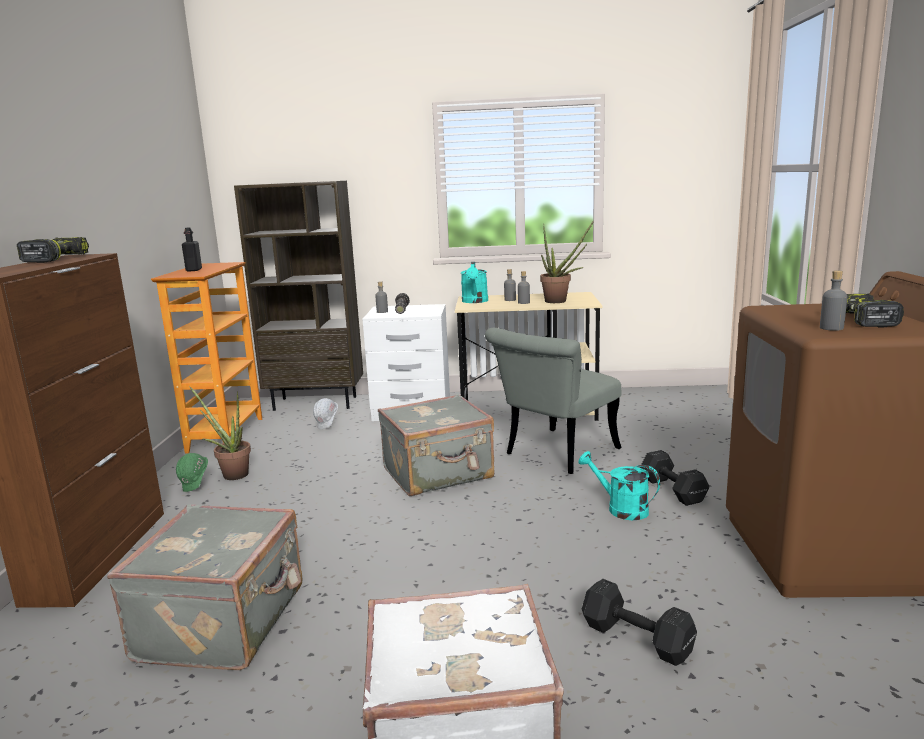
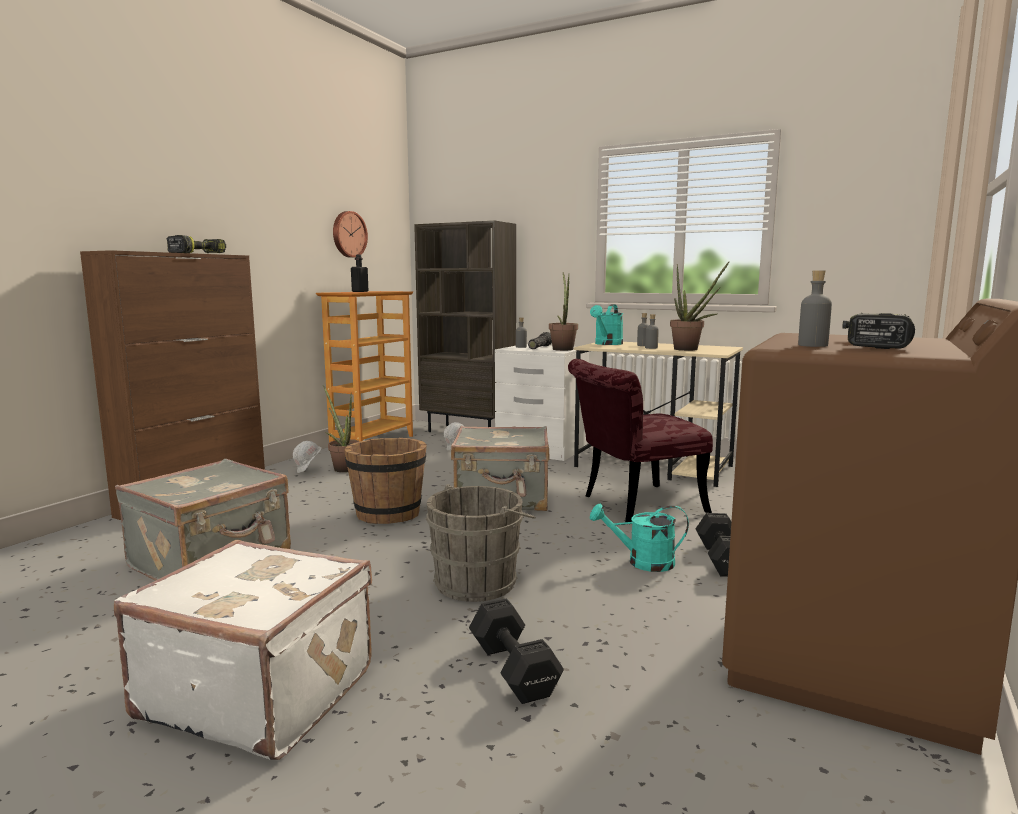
camera: 25 degrees right, 5 degrees down
(164, 203) = (348, 234): none -> wall clock
(196, 486) = (308, 471): green hard hat -> white hard hat
(348, 517) = (388, 514): none -> brown bucket
(427, 309) = (563, 349): none -> potted plant
(517, 565) = (480, 581): none -> grey bucket
(554, 455) = (632, 506): grey chair -> red chair
(620, 509) = (642, 562): turquoise watering can -> turquoise watering can turned 60 degrees counterclockwise

